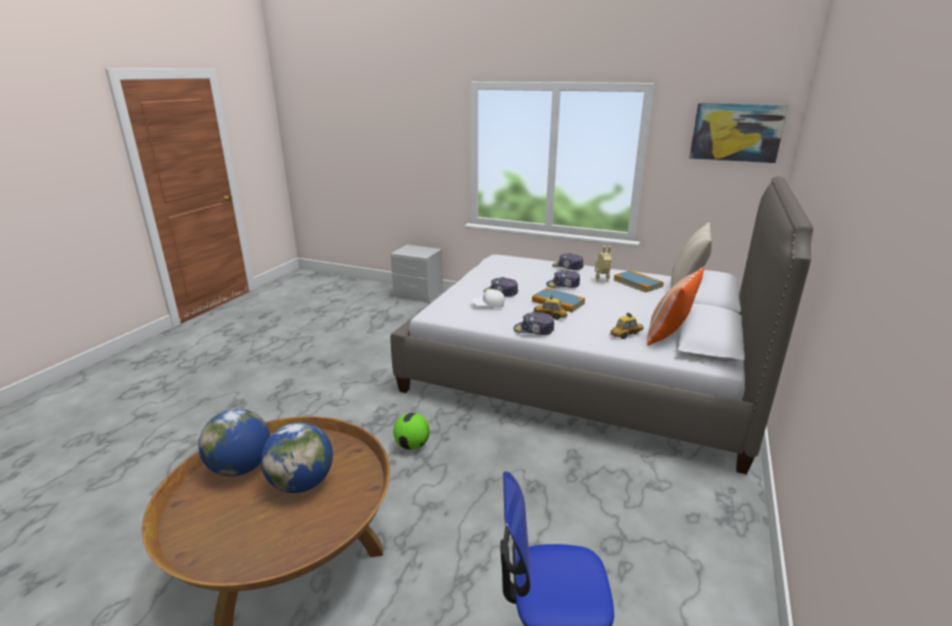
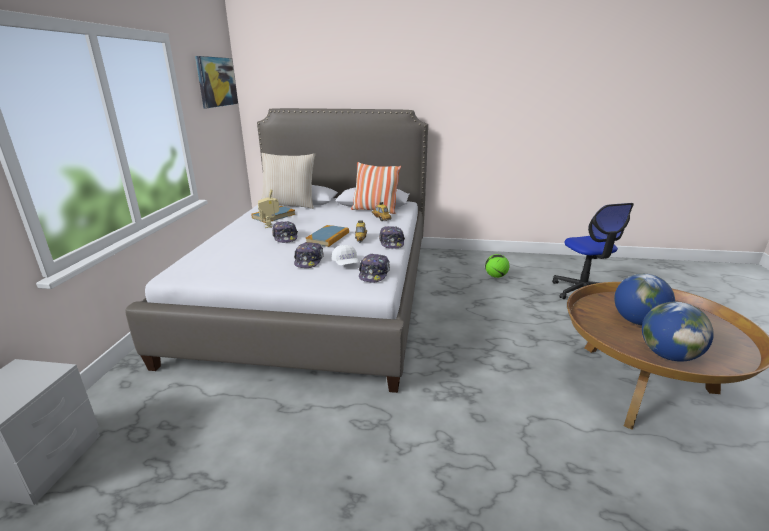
camera: 105 degrees left, 0 degrees up
(412, 445) = (478, 361): football -> football (495, 276)
(567, 267) = (226, 238): cap -> cap (374, 274)

